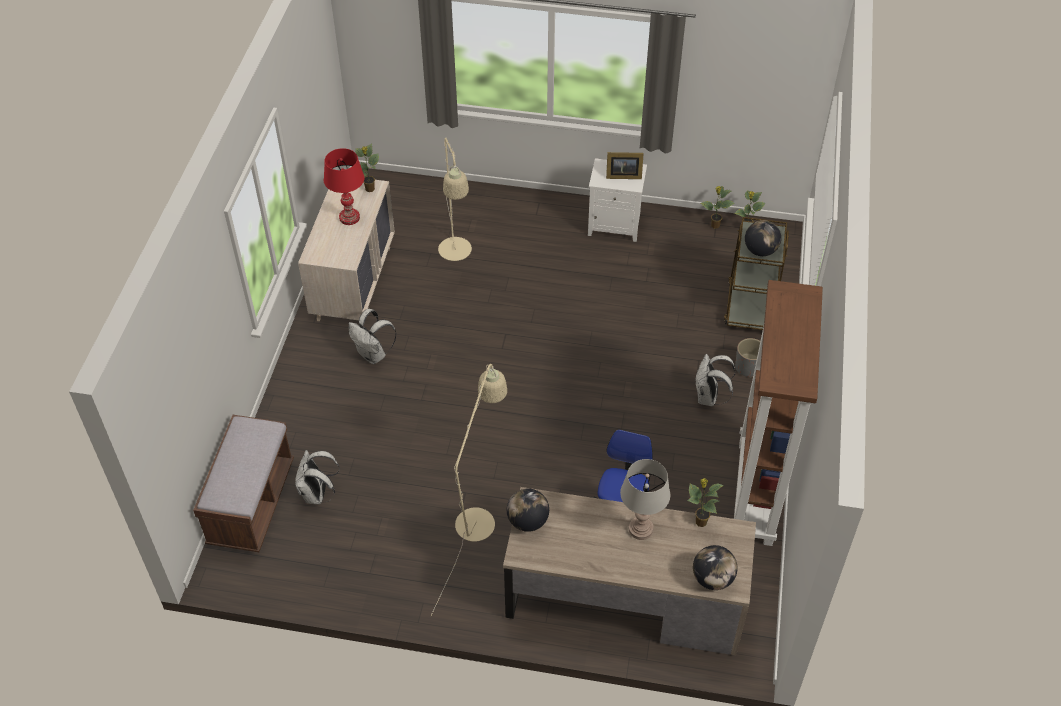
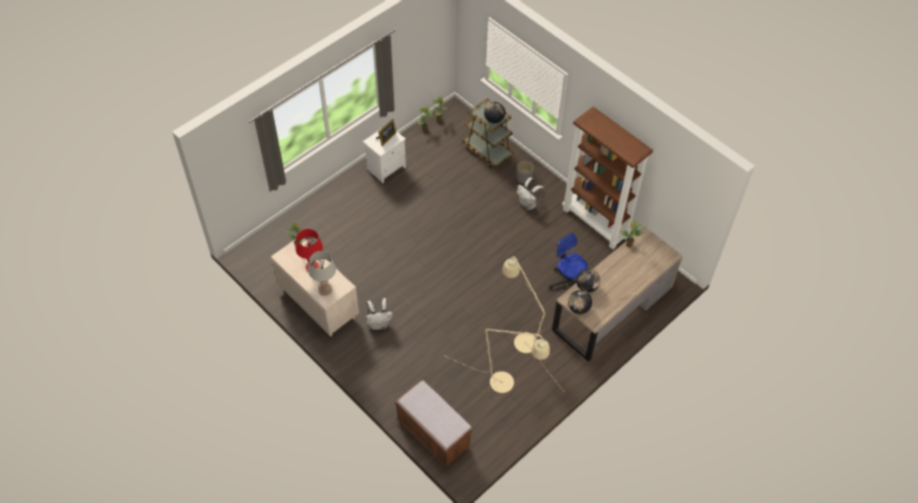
camera: 55 degrees left, 5 degrees up
(317, 494) = (452, 400): white backpack -> none
(456, 255) = (342, 246): beige floor lamp -> beige floor lamp (508, 384)
(641, 529) = (616, 269): grey table lamp -> grey table lamp (325, 289)
(712, 579) = (661, 260): globe -> globe (586, 287)

